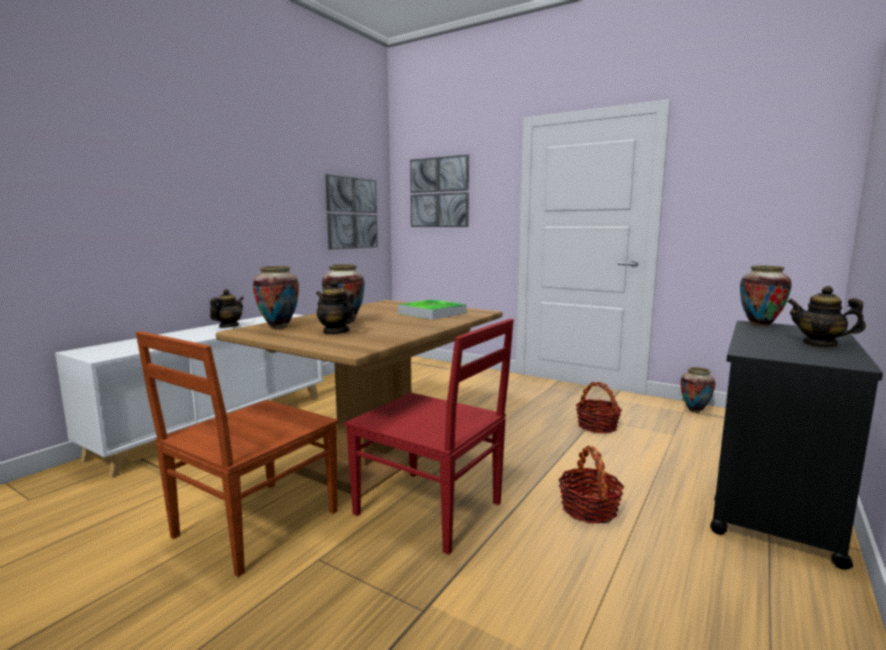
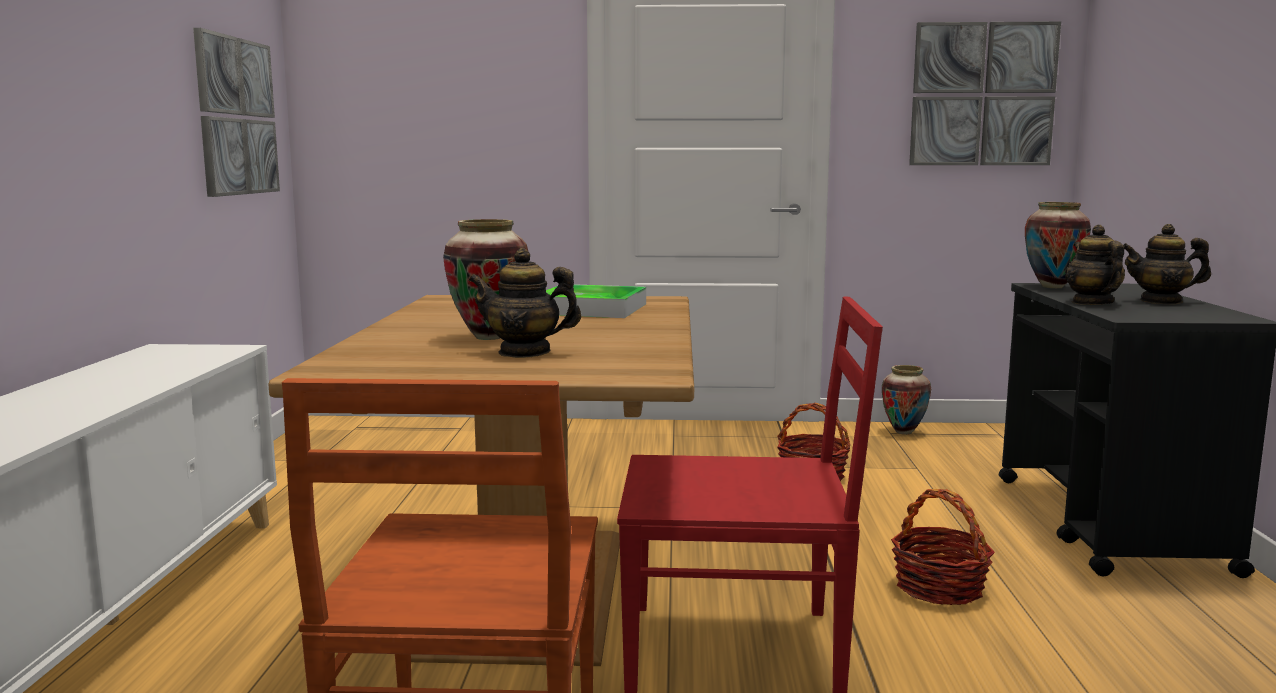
camera: 30 degrees left, 0 degrees up
(228, 326) = (92, 383): teapot -> teapot (1092, 303)
(278, 327) = (383, 357): vase -> none
(439, 192) = (410, 79): picture -> picture (982, 94)

